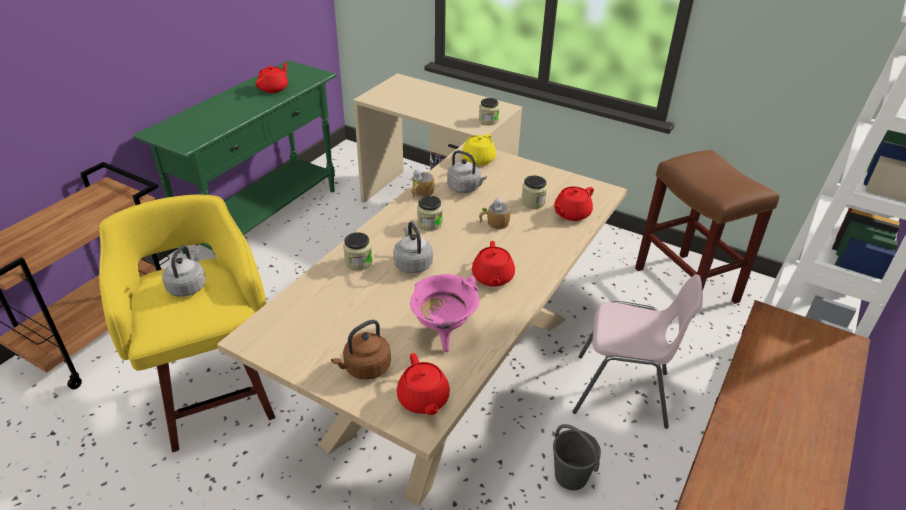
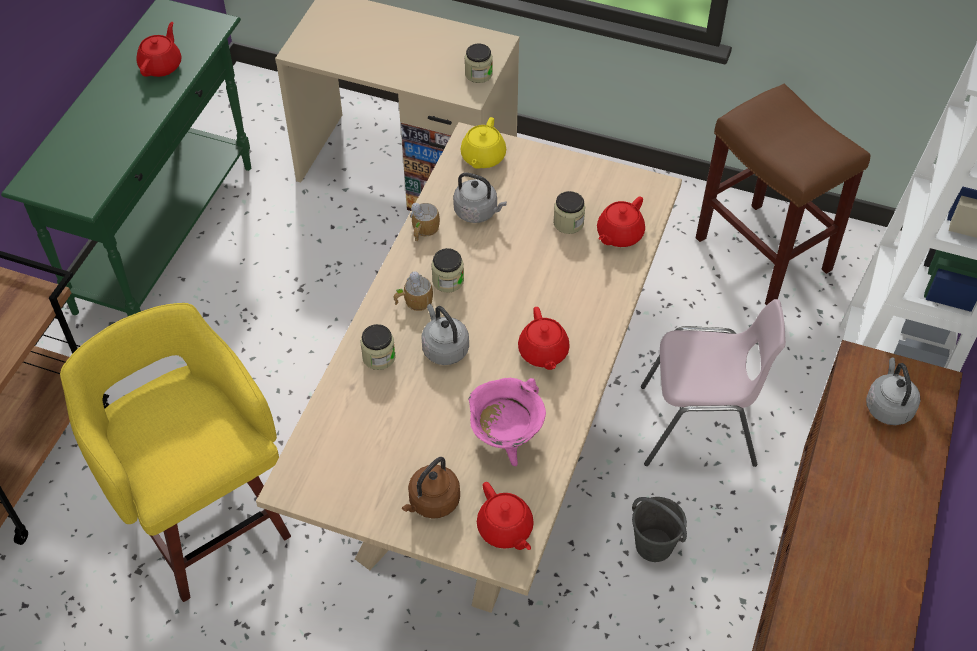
camera: 10 degrees left, 15 degrees up
(188, 286) = (175, 419): grey kettle -> grey kettle (888, 406)
(494, 223) = (527, 267): mug -> mug (413, 301)

